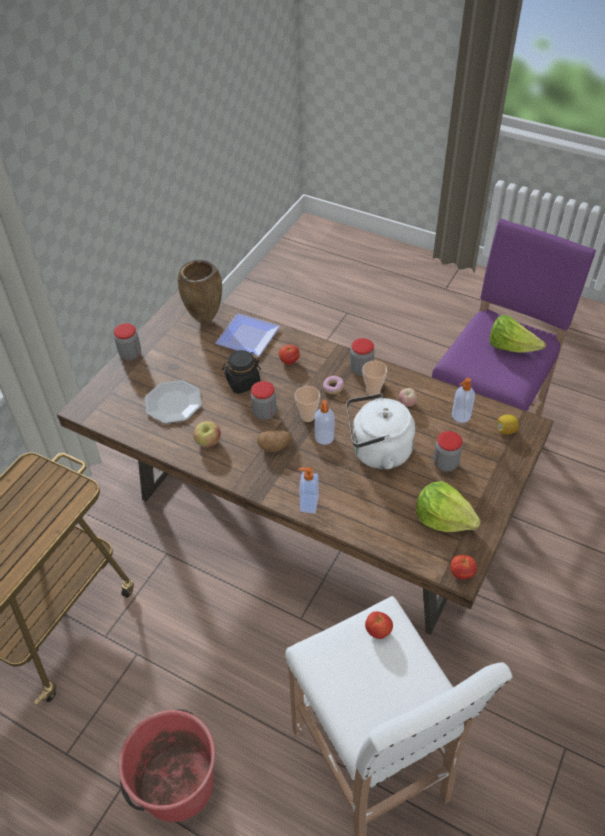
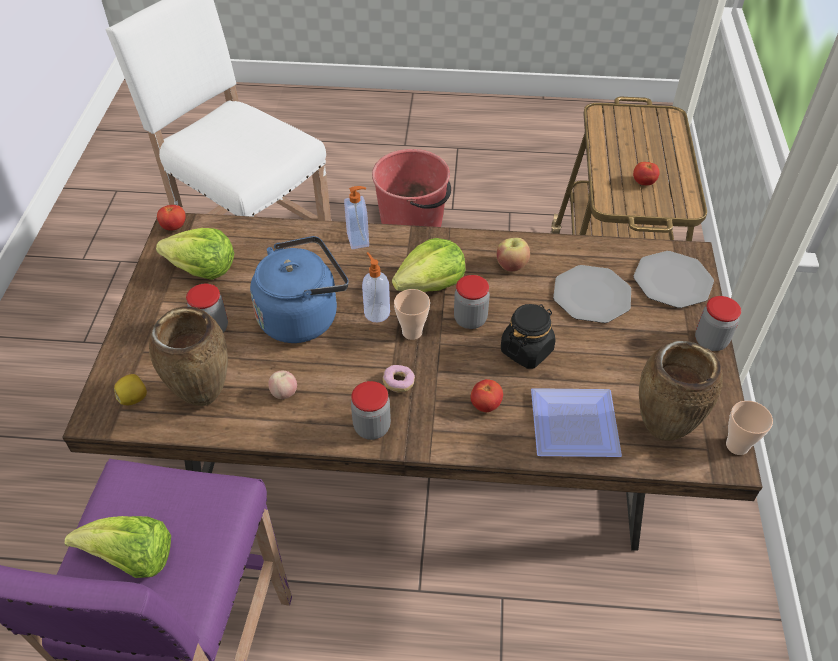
camera: 155 degrees right, 0 degrees up
(112, 395) = (672, 281): none -> plate
(274, 446) = (431, 284): potato -> lettuce
(373, 391) = (340, 397): cup -> cup (737, 445)
(377, 452) = (303, 316): white kettle -> blue kettle
(378, 631) = (245, 165): tomato -> tomato (643, 182)
(460, 416) = (203, 399): soap dispenser -> brown vase

